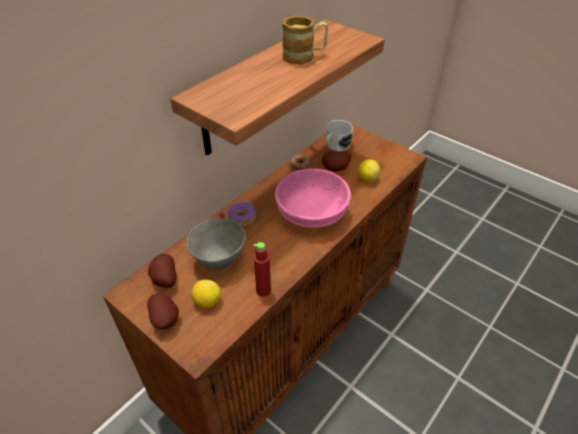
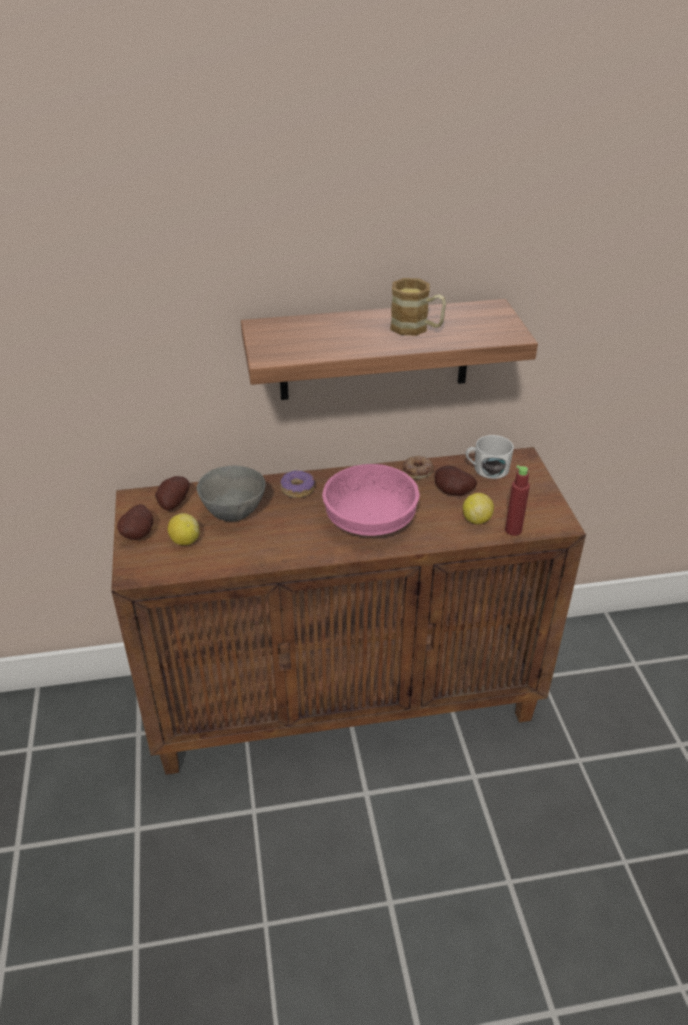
camera: 40 degrees right, 5 degrees down
(263, 290) = (240, 560): red bottle -> red bottle (513, 530)

